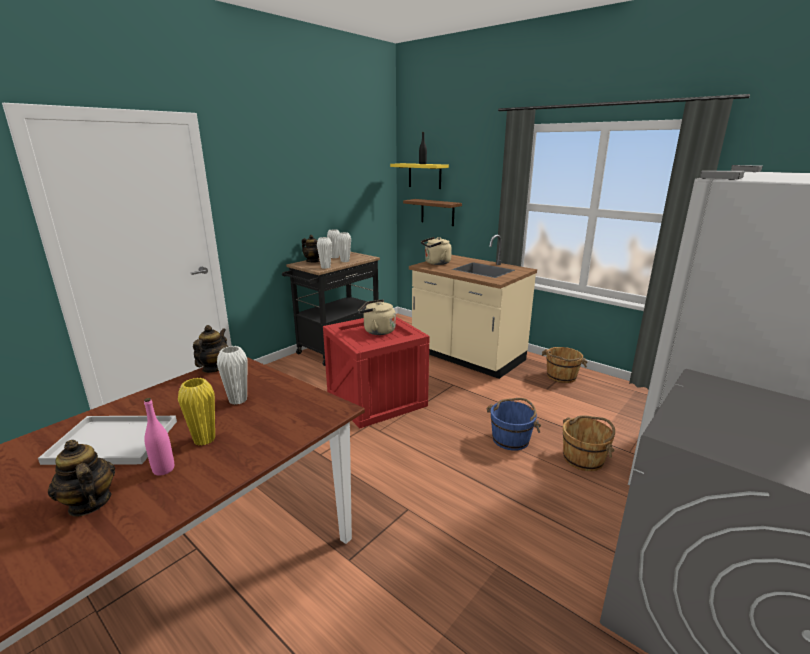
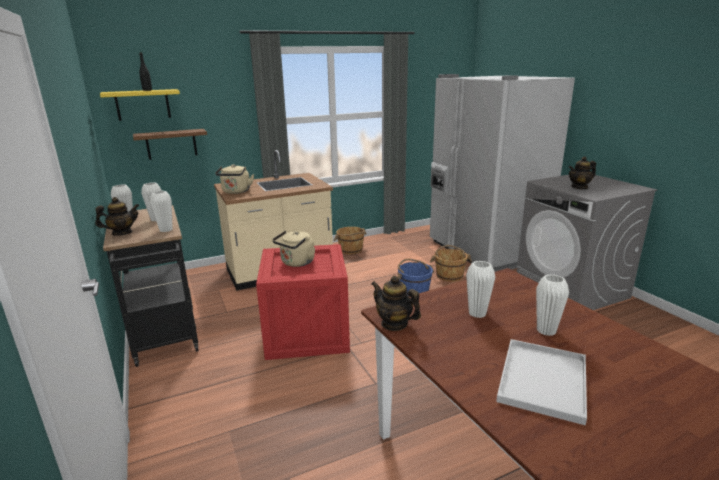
camera: 65 degrees left, 0 degrees up
(89, 503) = (644, 384): teapot -> teapot (579, 187)
(163, 469) = (592, 349): pink bottle -> none
(204, 439) = (546, 331): yellow vase -> white vase

